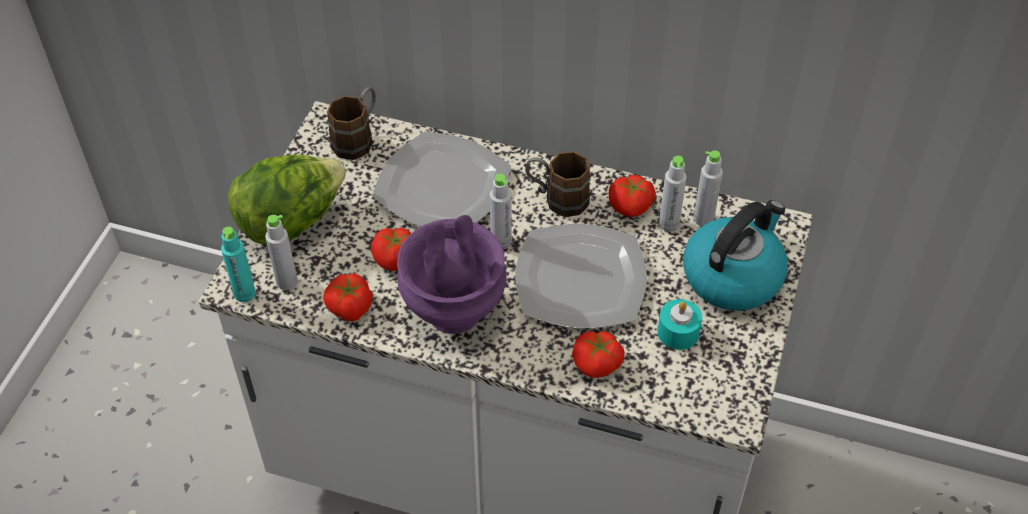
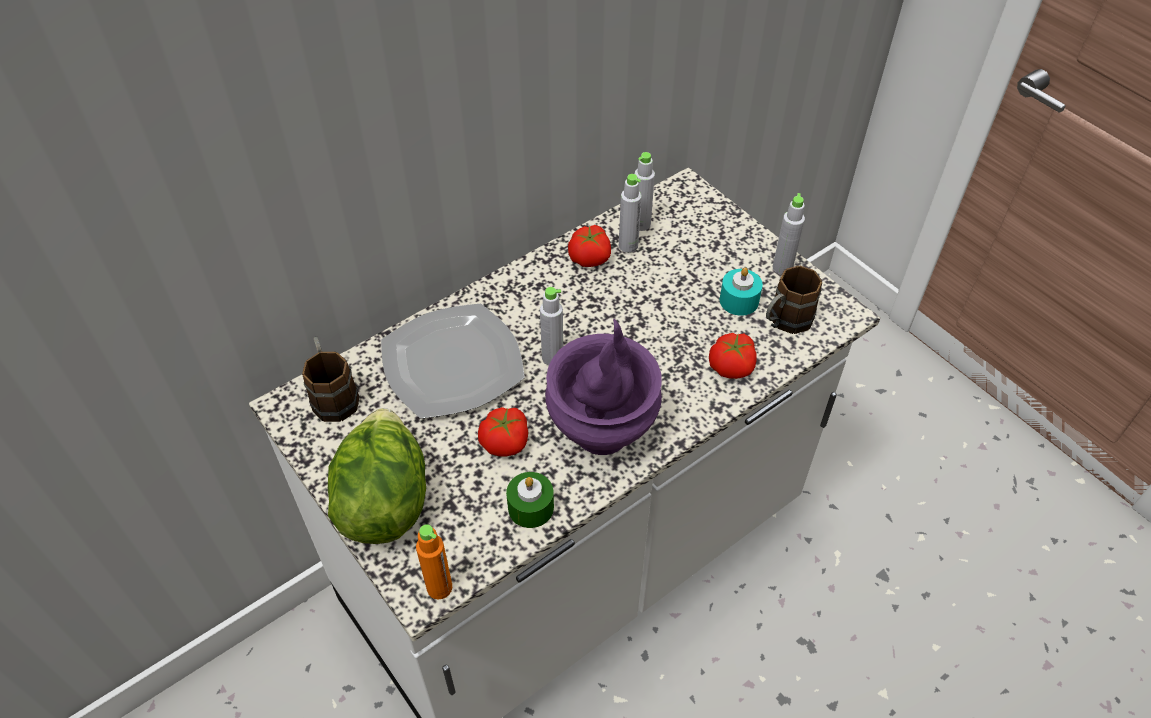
camera: 55 degrees left, 0 degrees up
(244, 293) = (439, 587): turquoise bottle -> orange bottle
(287, 282) = (456, 543): grey bottle -> grey bottle (782, 268)
(349, 307) = (530, 507): tomato -> green candle
(557, 199) = (540, 296): brown mug -> brown mug (784, 322)
(581, 278) = (637, 328): plate -> none
(733, 276) = (710, 240): kettle -> none

